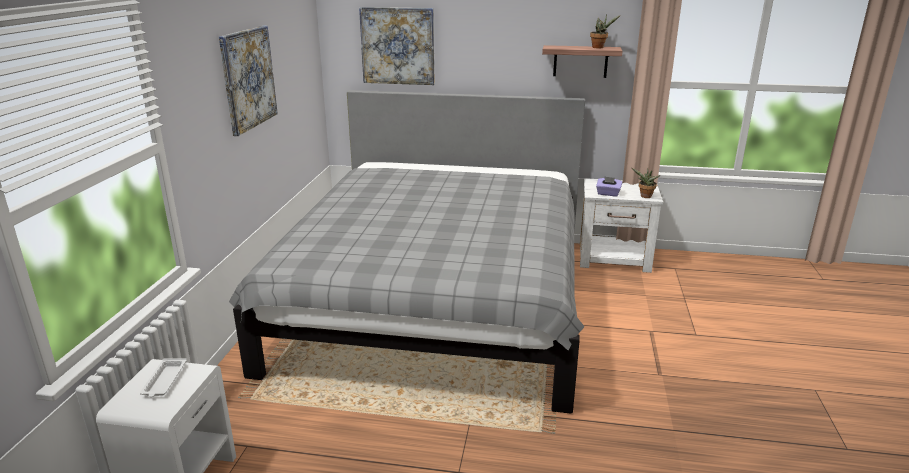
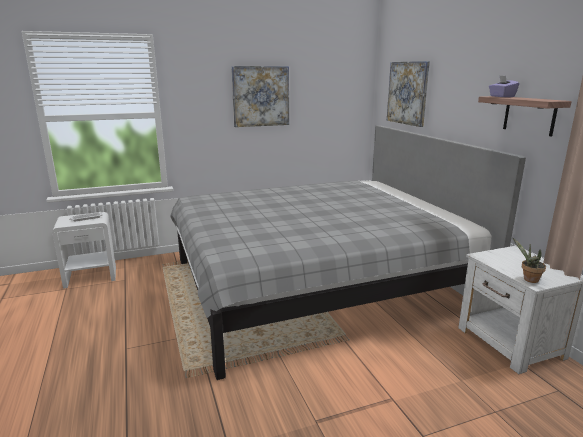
camera: 60 degrees right, 5 degrees down
(599, 47) = (540, 99): potted plant -> none
(608, 194) = (496, 261): purple tissue box -> purple tissue box (501, 96)

